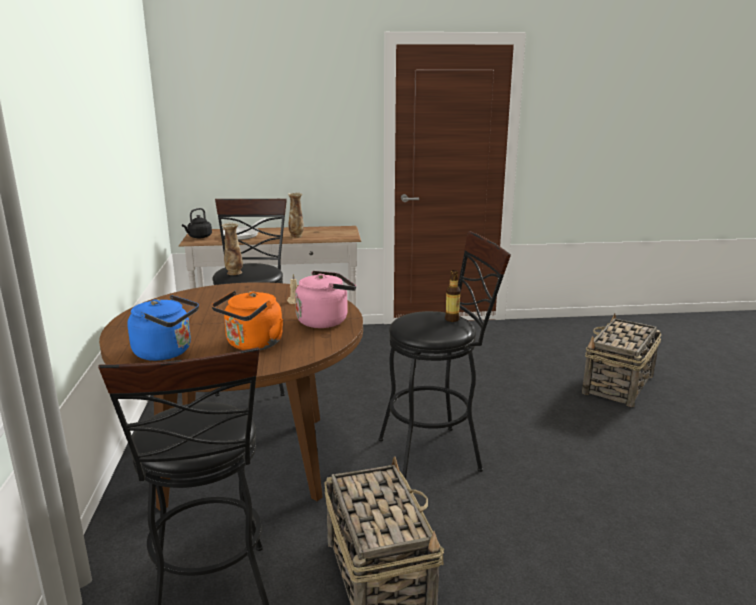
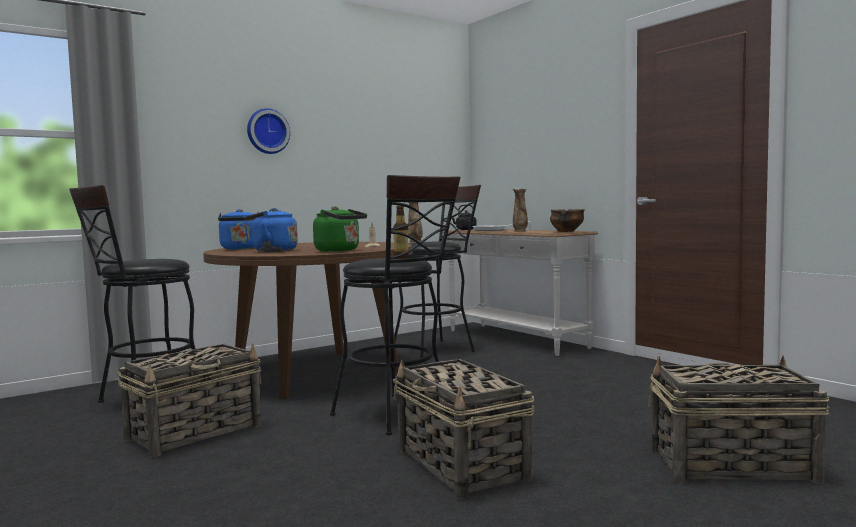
camera: 60 degrees right, 15 degrees down
(70, 163) = (267, 131): none -> wall clock
(252, 345) = (272, 251): orange kettle -> blue kettle
(325, 321) = (340, 251): pink kettle -> green kettle
(340, 231) = (566, 231): none -> bowl
(567, 461) = (462, 465): none -> basket

